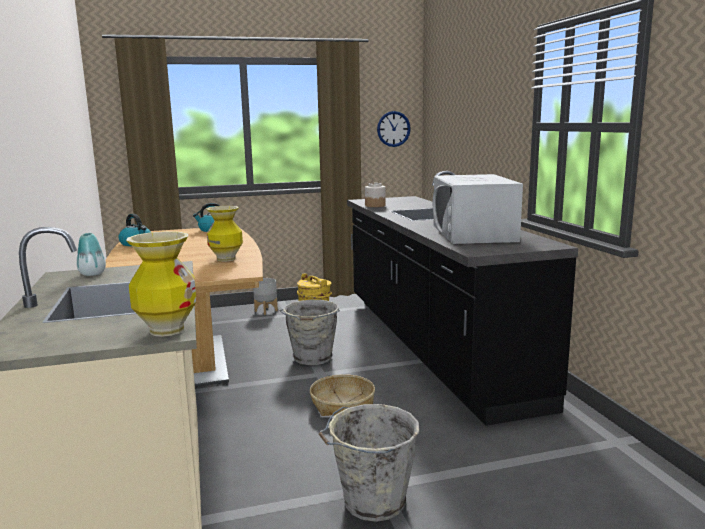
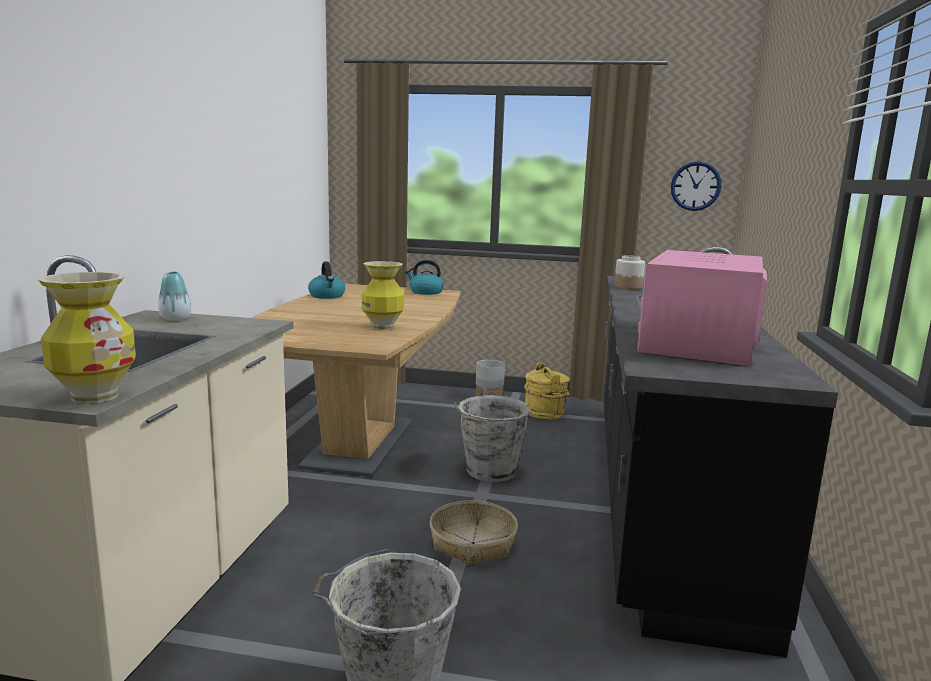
camera: 25 degrees right, 0 degrees up
(473, 233) = (698, 342): white microwave -> pink microwave

